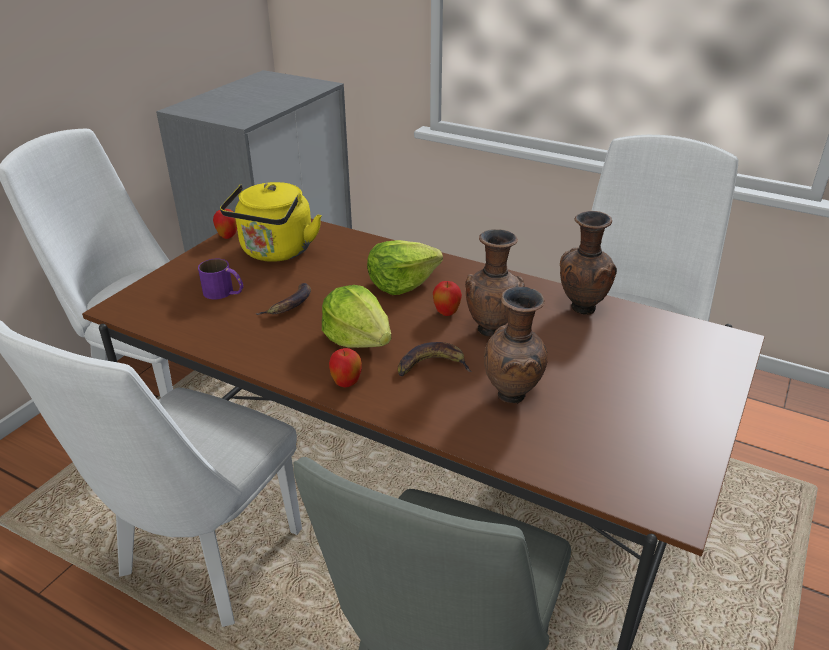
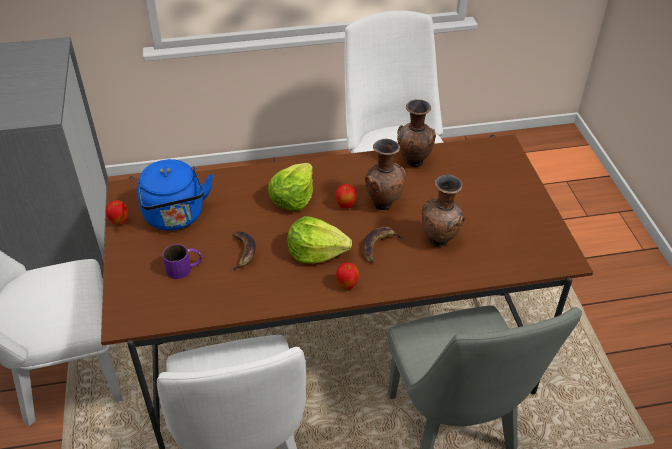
camera: 40 degrees left, 10 degrees up
(275, 252) = (176, 217): yellow kettle -> blue kettle

